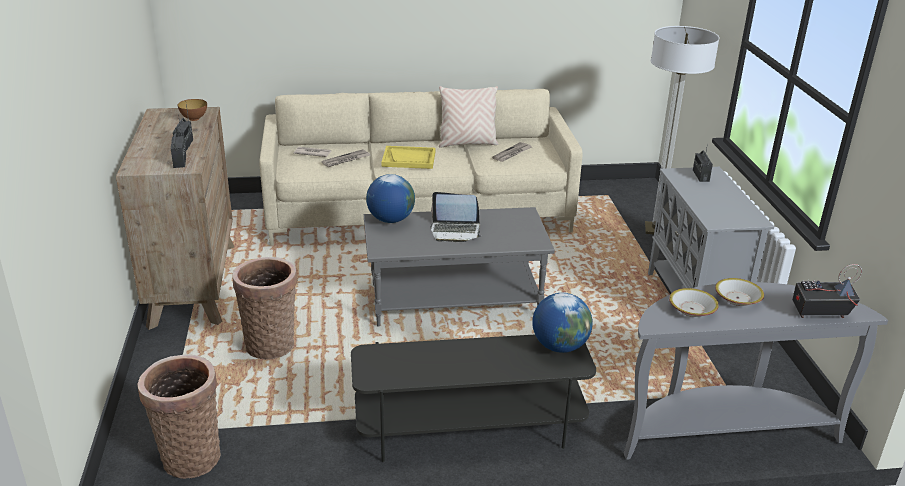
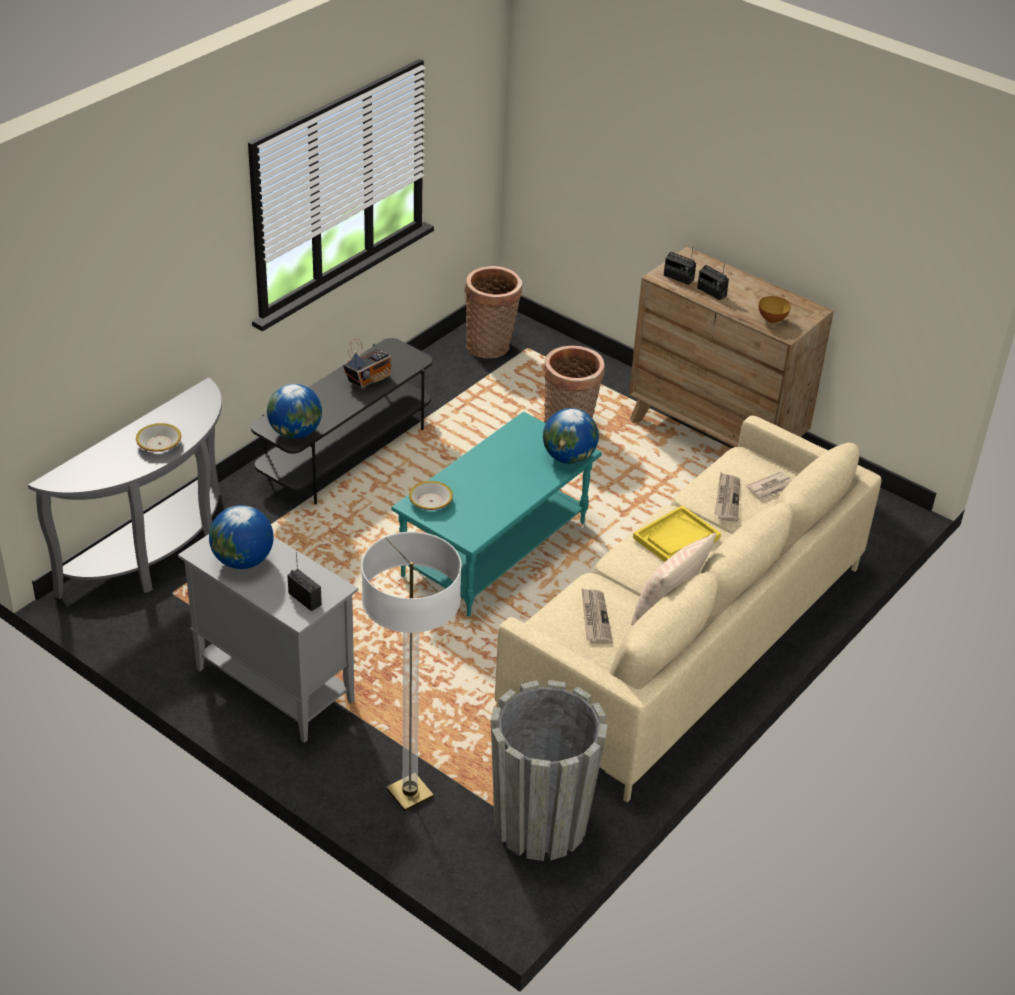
camera: 135 degrees right, 10 degrees up
(455, 231) = (498, 477): laptop -> none
(455, 300) = (495, 550): grey coffee table -> turquoise coffee table
(600, 195) = (540, 824): none -> grey planter
(691, 309) = (188, 416): bowl -> bowl (431, 501)
(727, 205) = (243, 560): none -> globe
(819, 313) = (87, 462): radio -> radio (369, 380)

